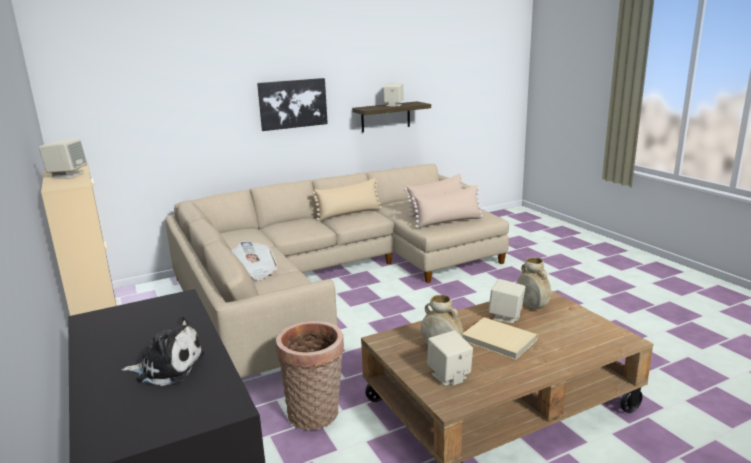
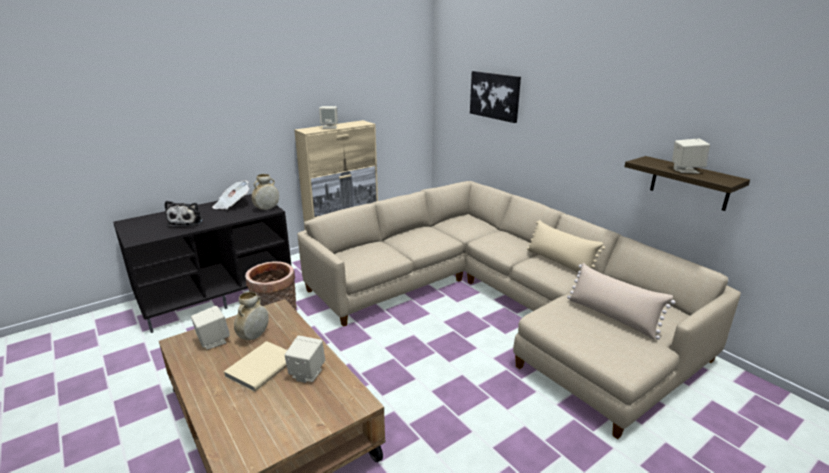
camera: 80 degrees right, 5 degrees up
(255, 271) = (395, 242): newspaper -> newspaper (232, 205)
(292, 104) = (581, 130): picture -> picture (495, 96)
(448, 222) = (578, 330): beige pillow -> none
(532, 306) = (327, 394): beige vase -> beige vase (267, 209)

